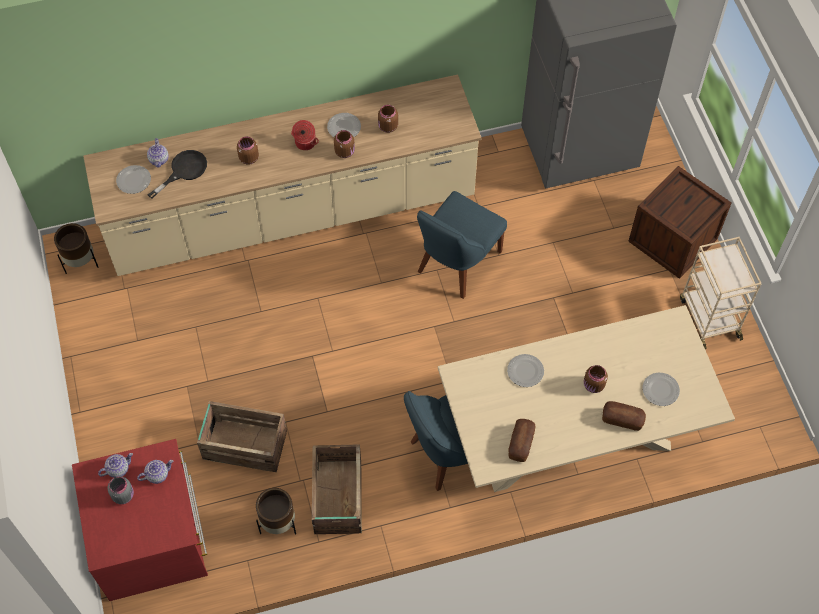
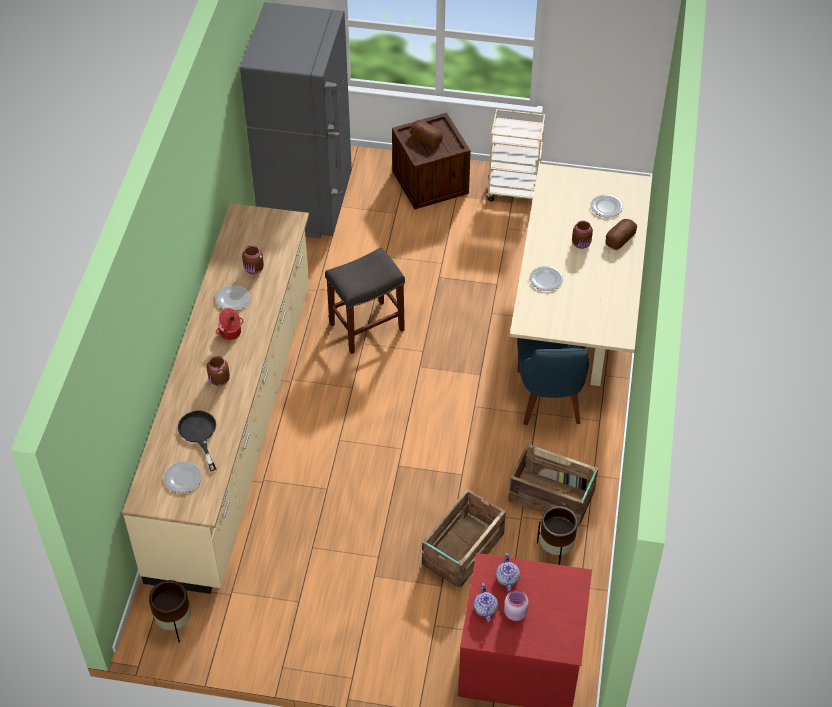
camera: 65 degrees left, 10 degrees down
(123, 495) = (515, 612): grey jar -> pink jar
(159, 159) = (172, 450): teapot -> none
(345, 151) = (260, 308): brown jar -> none
(456, 264) = (366, 327): blue chair -> grey stool
(521, 443) = (610, 307): bread -> bread (426, 138)

